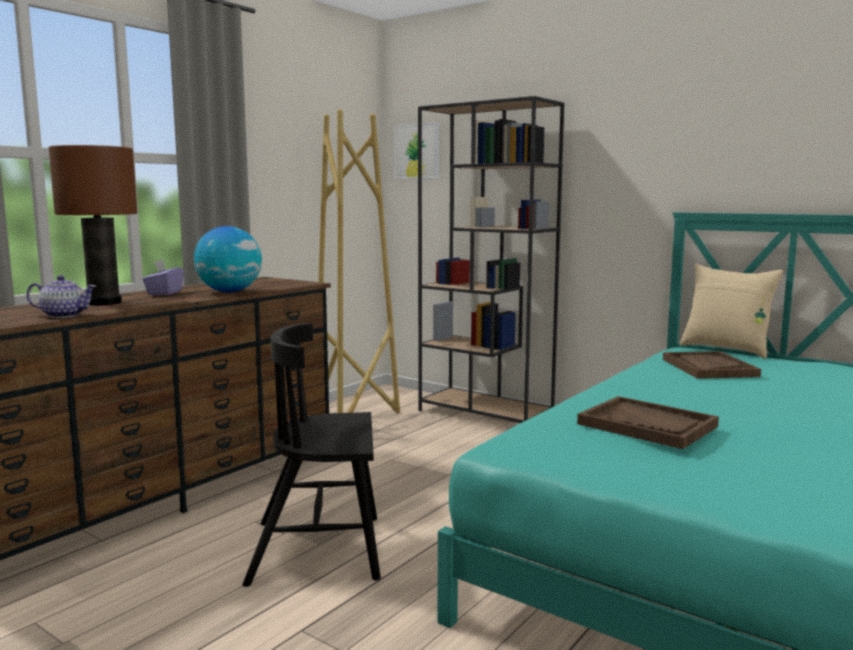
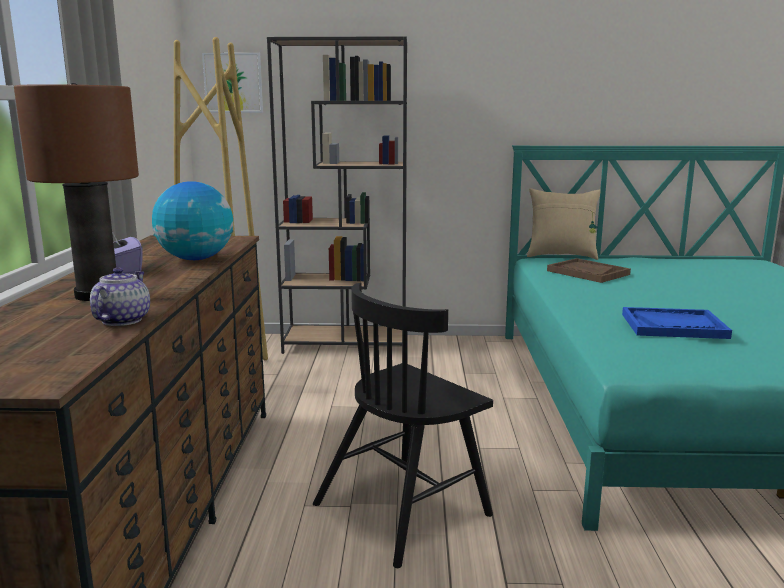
camera: 35 degrees left, 5 degrees up
(64, 315) = (122, 320): teapot -> teapot turned 45 degrees counterclockwise
(647, 425) = (673, 326): brown tray -> blue tray

